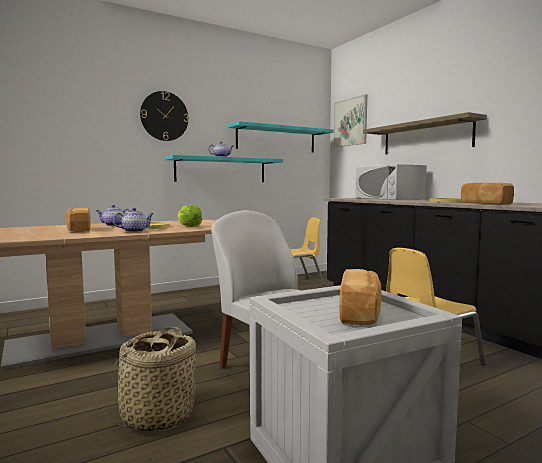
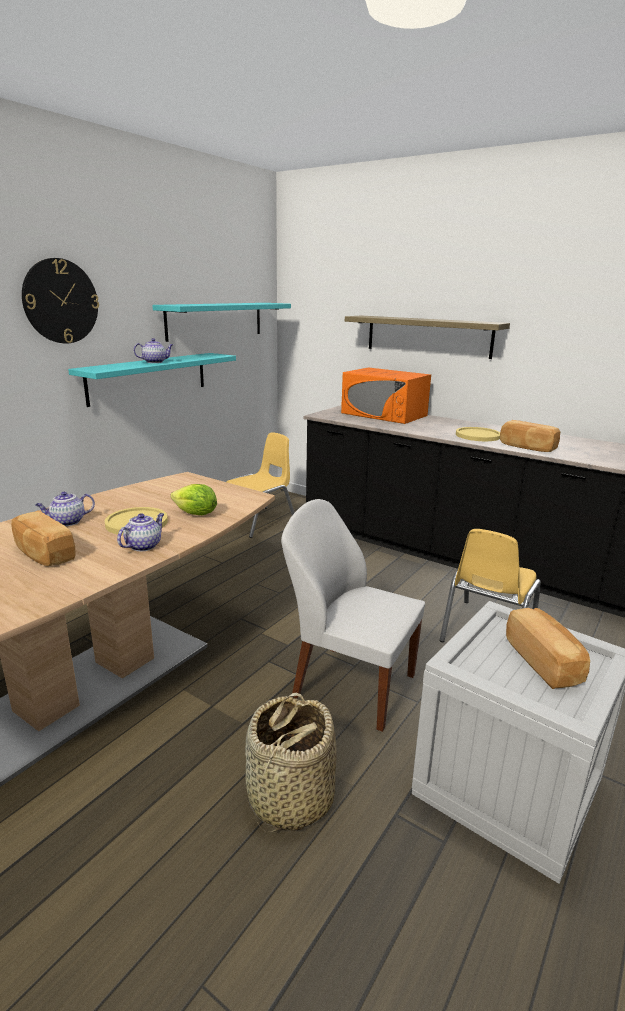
camera: 25 degrees left, 15 degrees up
(350, 122) = (312, 293): picture -> none
(388, 198) = (384, 414): white microwave -> orange microwave

